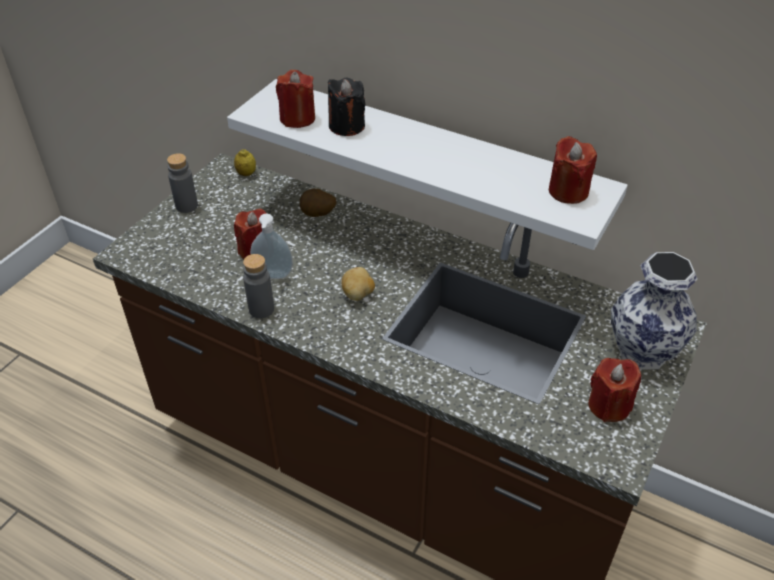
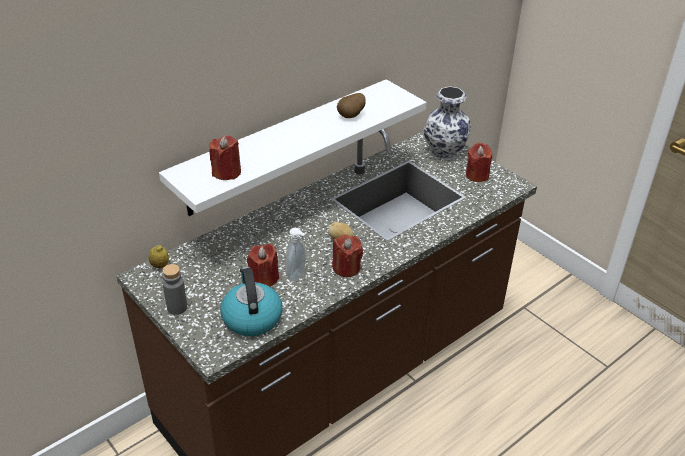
camera: 70 degrees left, 5 degrees down
(189, 262) = (251, 317): none -> kettle
(261, 309) = (329, 288): grey bottle -> none
(317, 215) = (243, 239): potato -> potato (351, 116)
(346, 126) = (254, 154): black candle -> none
(568, 191) = (381, 97): red candle -> red candle (346, 268)

